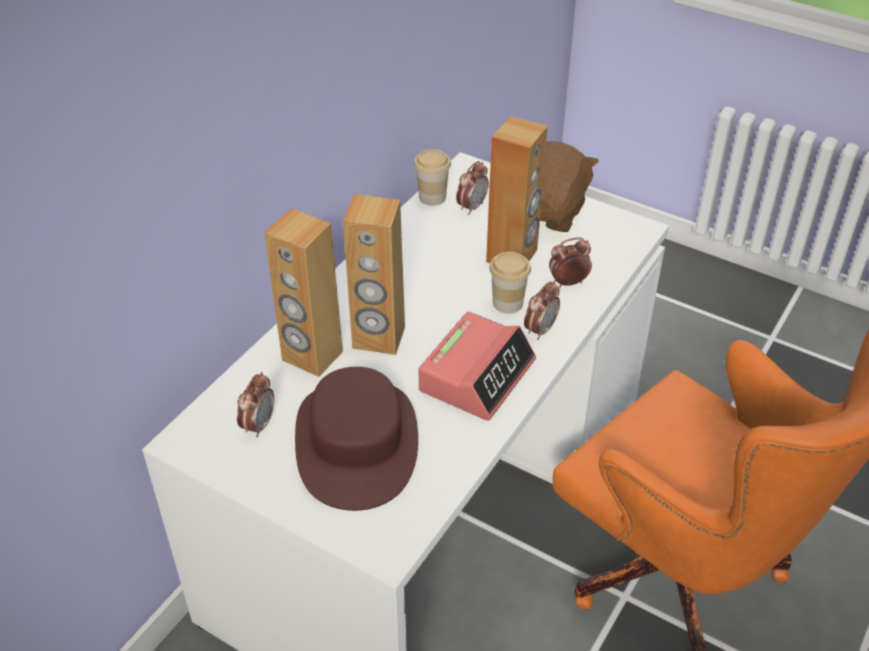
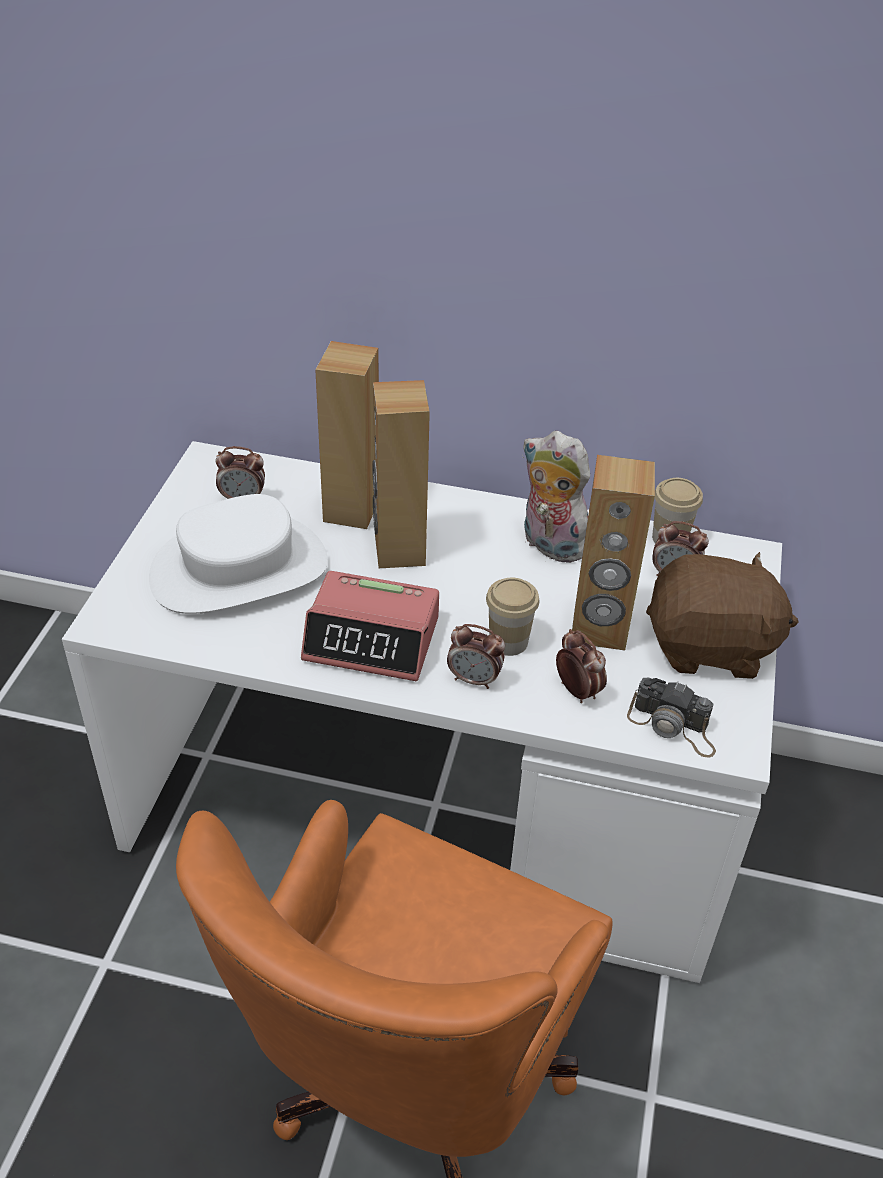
camera: 70 degrees right, 0 degrees up
(357, 443) = (239, 570): brown hat -> white hat
(412, 256) = (549, 545): none -> plush toy
(614, 249) = (673, 727): none -> camera

